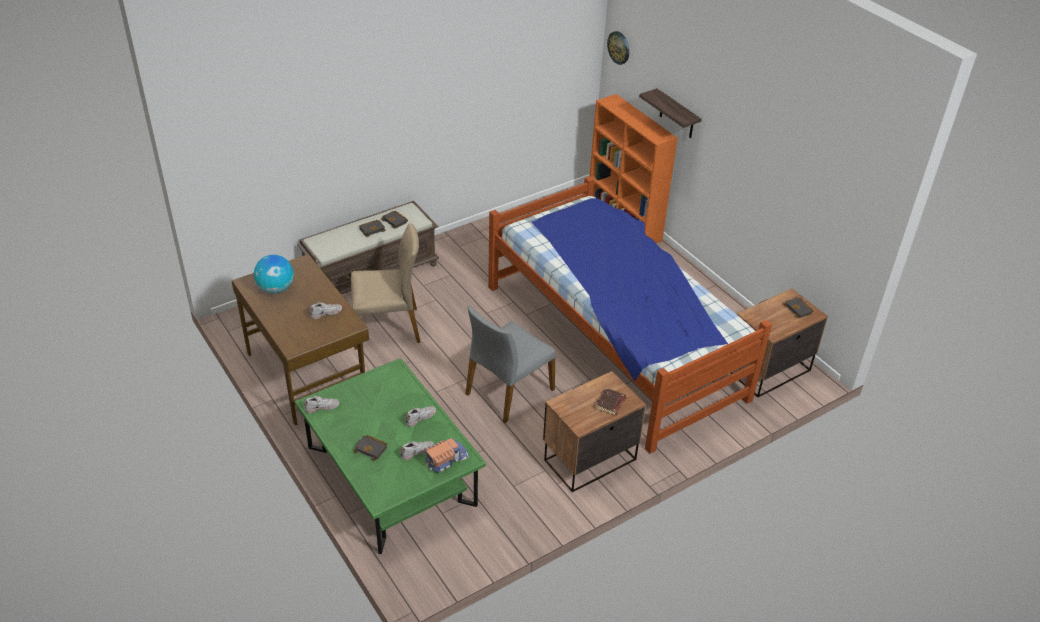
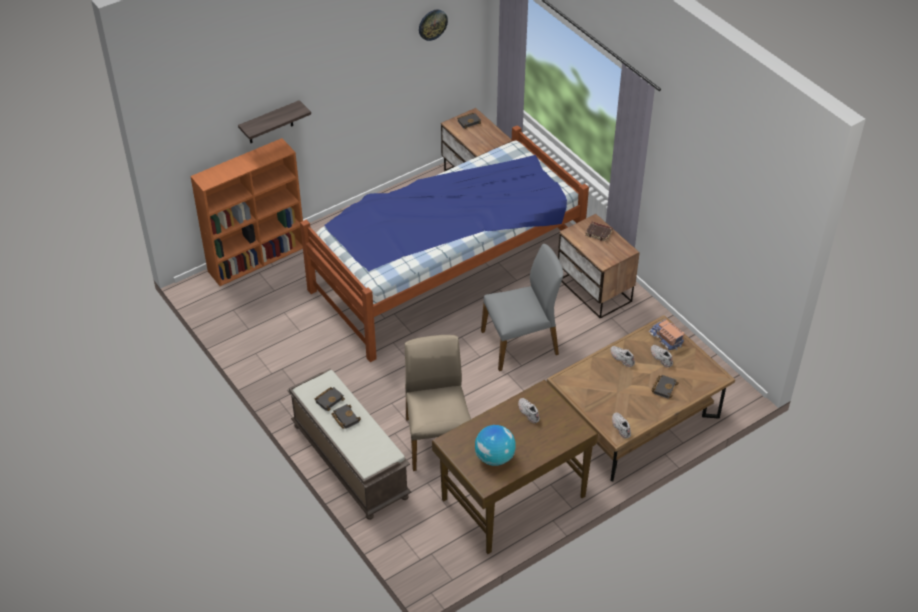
camera: 90 degrees left, 5 degrees up
(391, 476) = (635, 418): green coffee table -> brown coffee table
(508, 391) = (521, 343): grey chair -> grey chair turned 60 degrees counterclockwise
(619, 47) = (174, 136): wall clock -> wall clock (432, 24)

